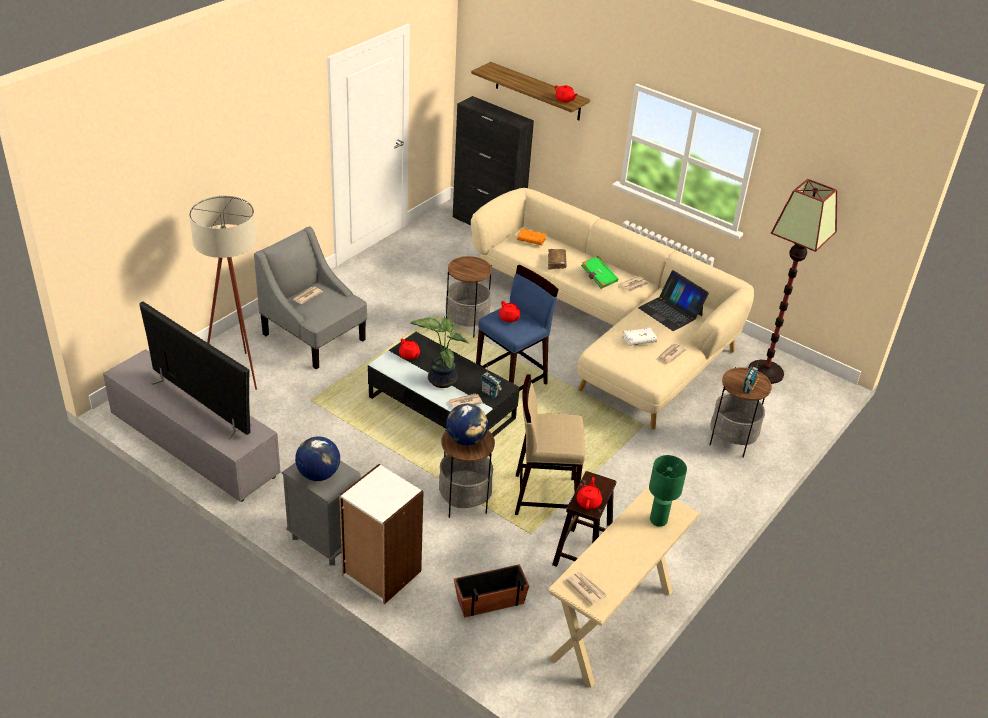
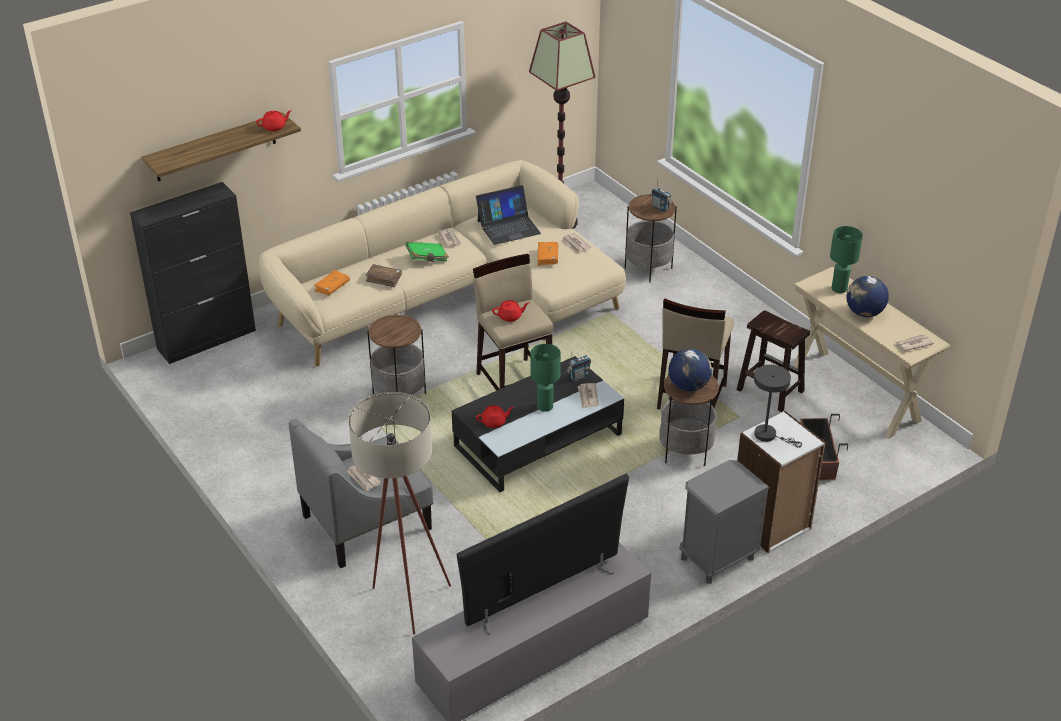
camera: 70 degrees left, 0 degrees up
(318, 474) = (727, 487): globe -> globe (864, 313)
(381, 483) = (769, 435): none -> grey table lamp
(440, 379) = (544, 406): potted plant -> green table lamp
(511, 382) = (514, 382): blue stool -> beige stool
(588, 502) = (788, 331): red teapot -> none
(639, 340) = (547, 257): white book -> orange book

